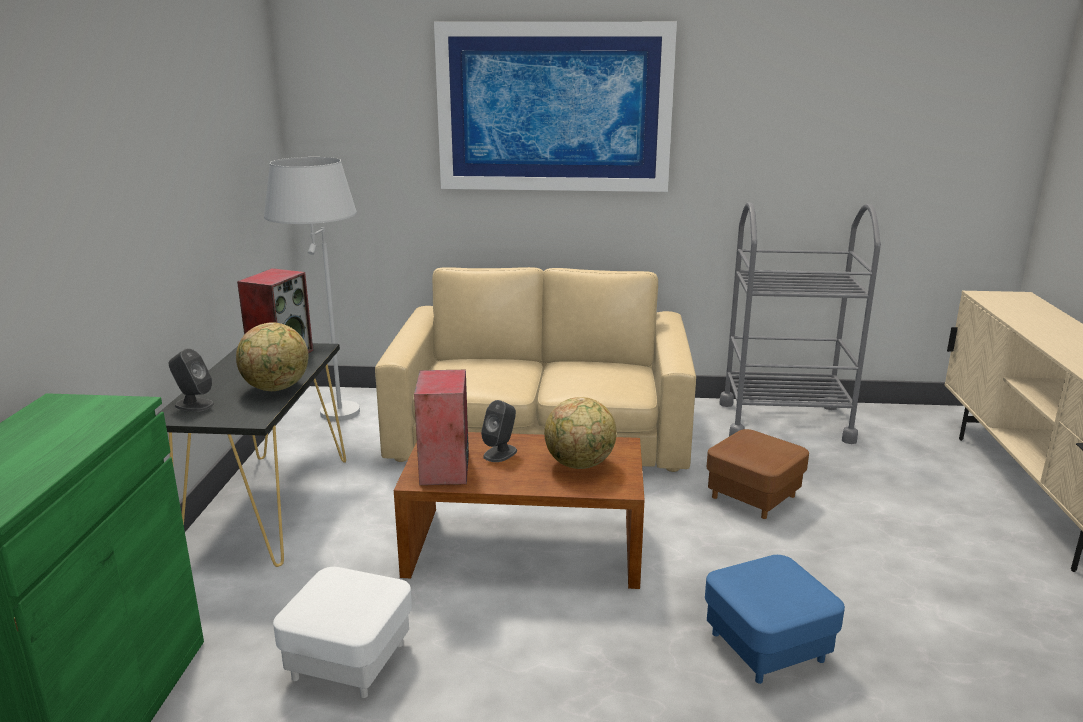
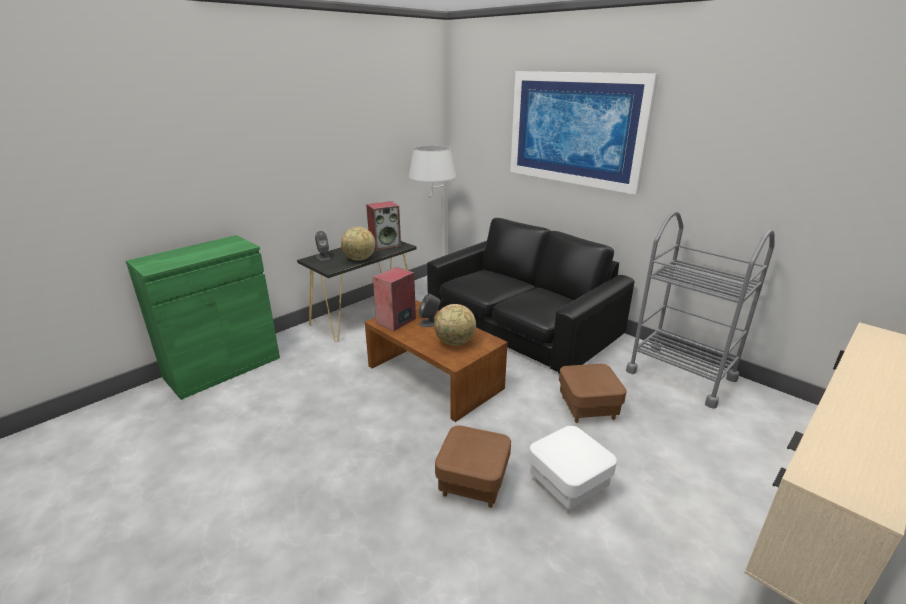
camera: 40 degrees right, 5 degrees up
(349, 660) = (309, 389): white ottoman -> white ottoman (568, 485)
(540, 431) = (521, 325): beige sofa -> black sofa
(767, 647) = (473, 483): blue ottoman -> brown ottoman

